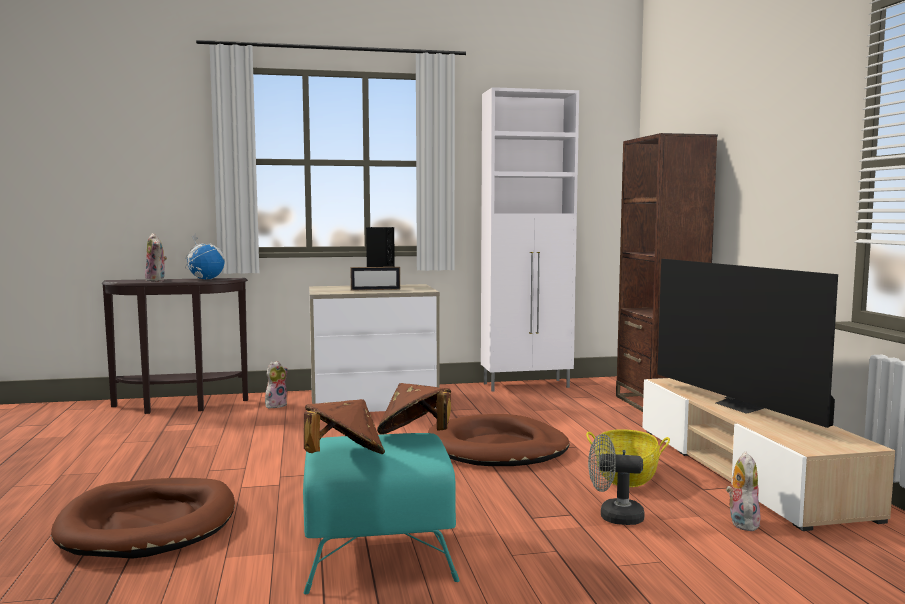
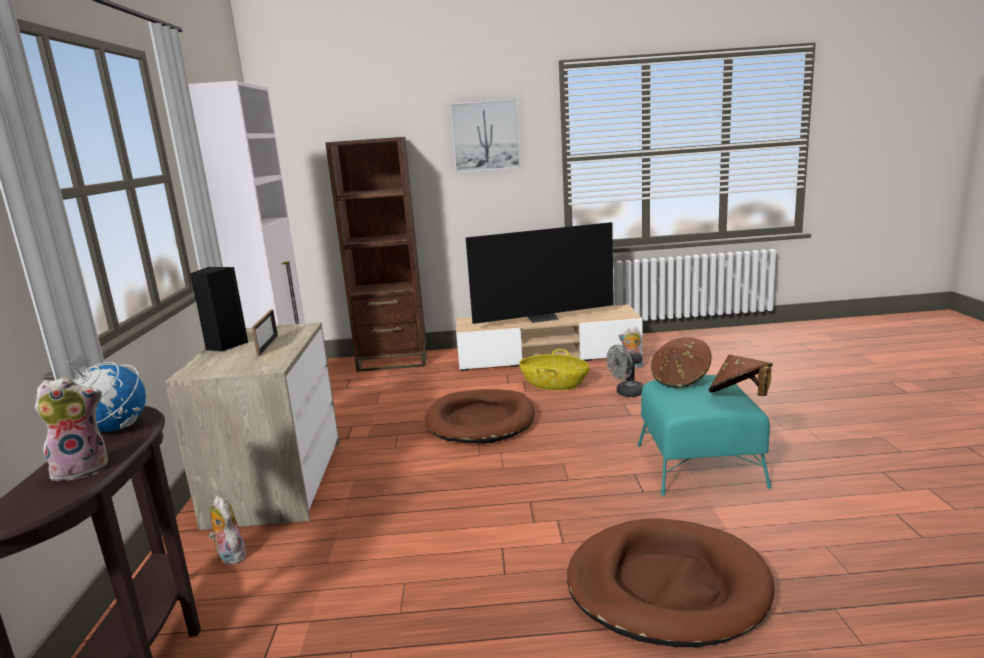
camera: 80 degrees left, 10 degrees up
(614, 517) = (626, 393): grey fan -> grey fan turned 45 degrees clockwise
(784, 129) = (485, 136): none -> picture

